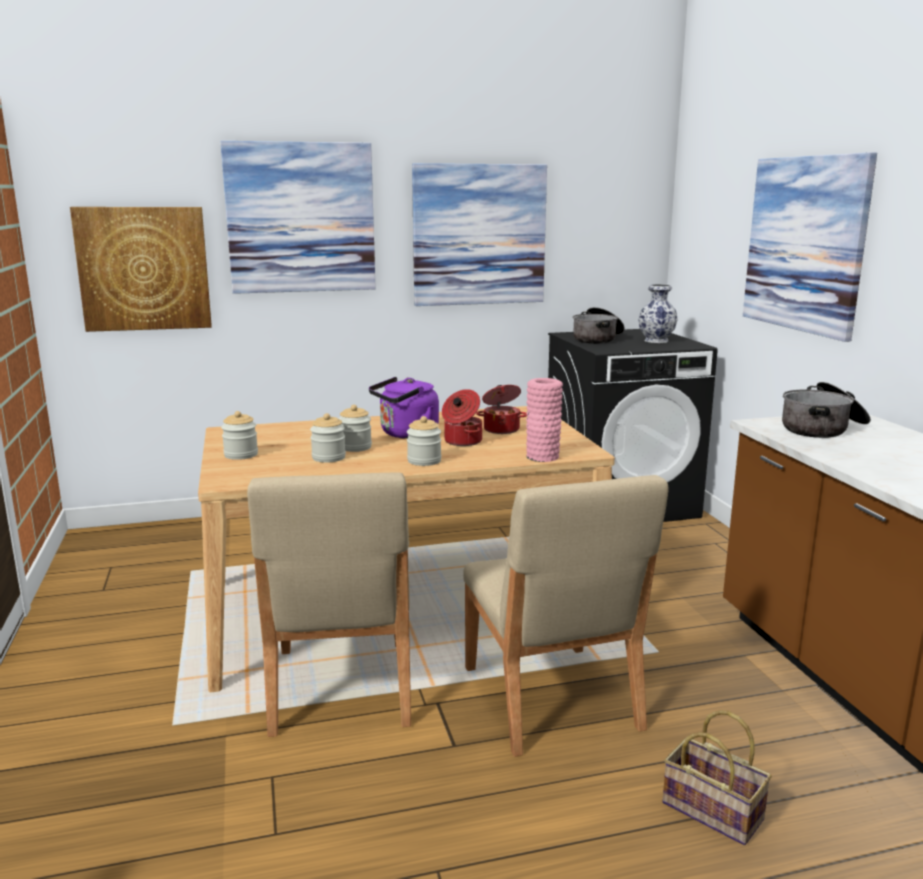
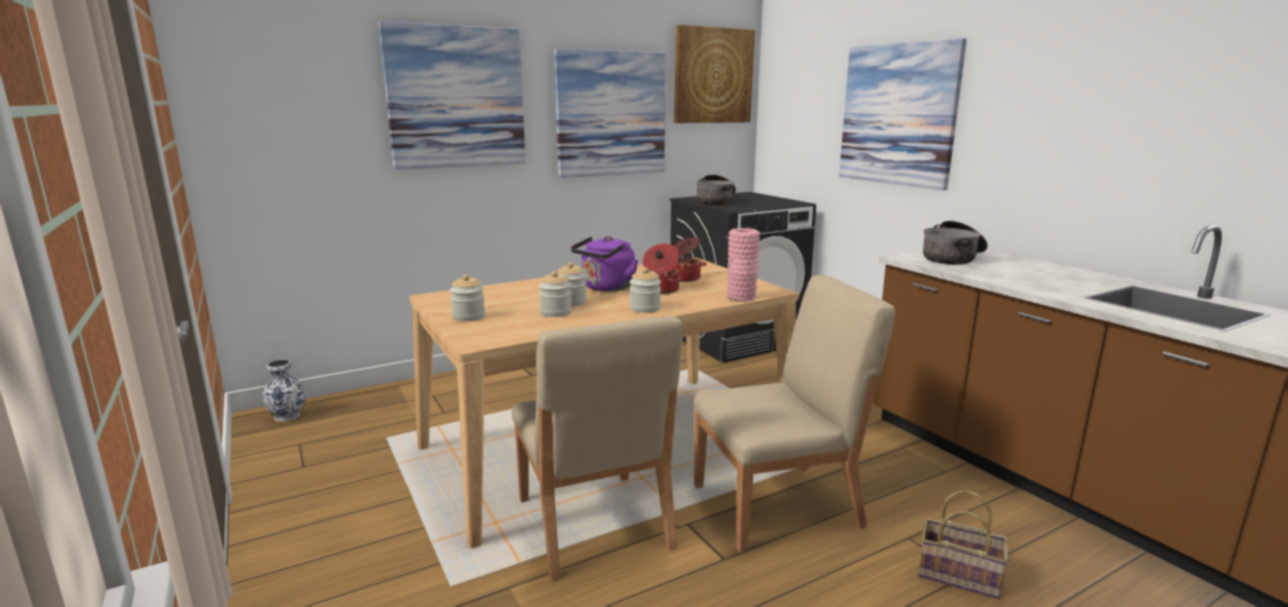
camera: 15 degrees left, 0 degrees up
(144, 269) = (304, 147): picture -> picture (713, 76)
(550, 699) = (779, 505): beige chair -> beige chair turned 75 degrees counterclockwise
(655, 341) = (763, 200): vase -> vase (286, 416)

